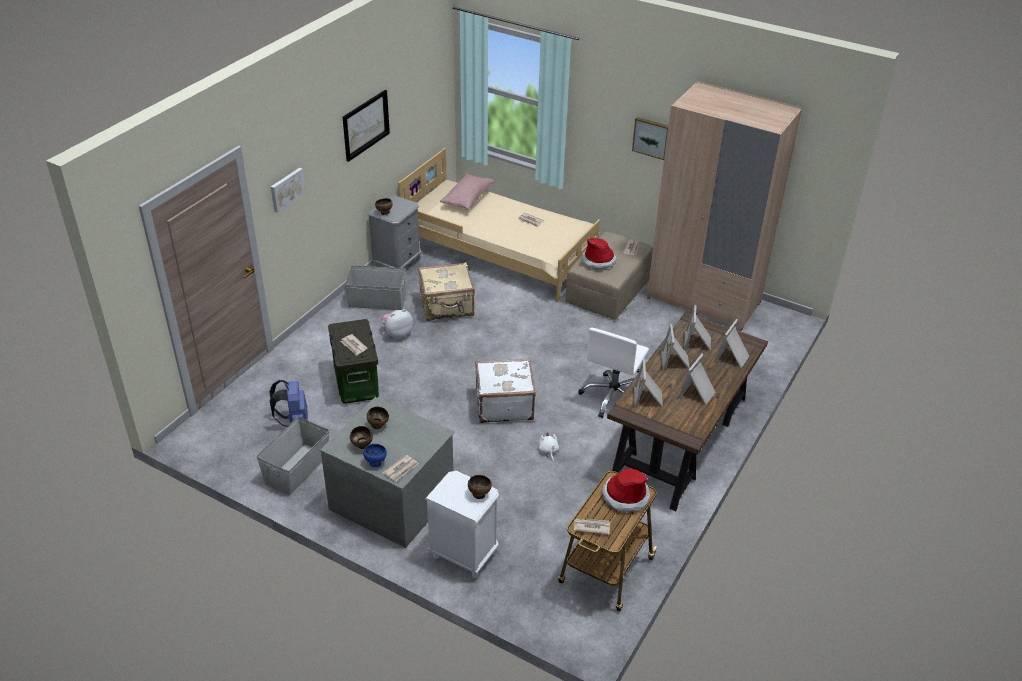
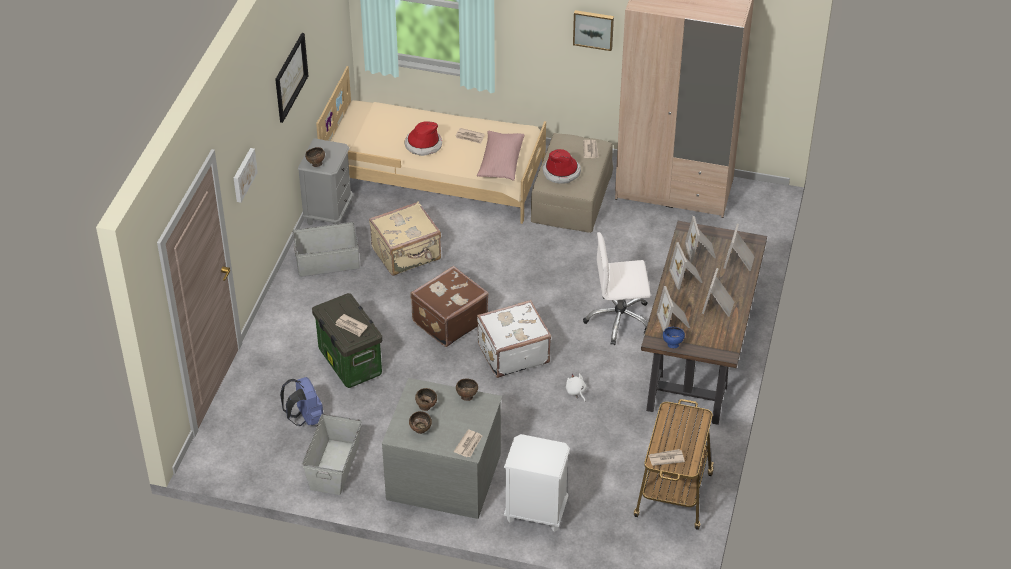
camera: 15 degrees left, 5 degrees up
(375, 463) = (441, 444): blue bowl -> blue bowl (672, 344)
(397, 333) = (367, 297): plush toy -> none
(458, 366) = (448, 321): none -> brown suitcase
(467, 198) = (388, 122): pink pillow -> pink pillow (501, 163)
(479, 494) = (552, 452): brown bowl -> brown bowl (466, 397)
(613, 397) = (619, 320): white office chair -> white office chair turned 75 degrees clockwise
(625, 496) = (685, 423): hat -> hat (423, 145)

